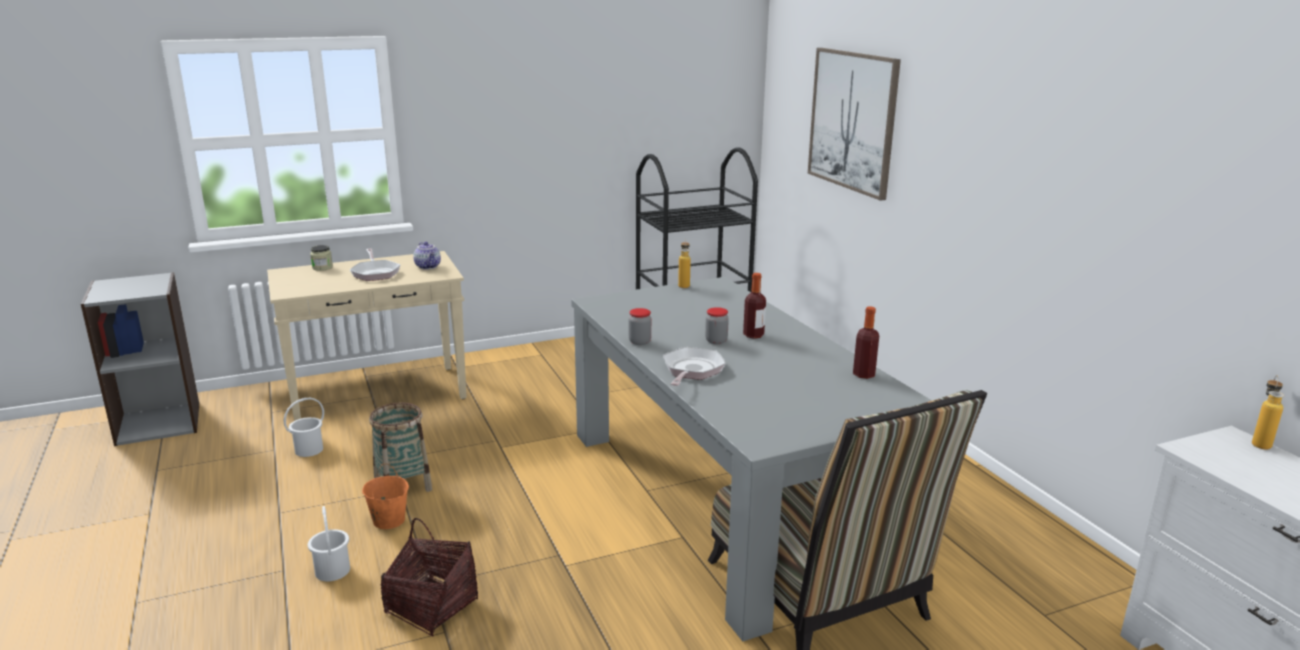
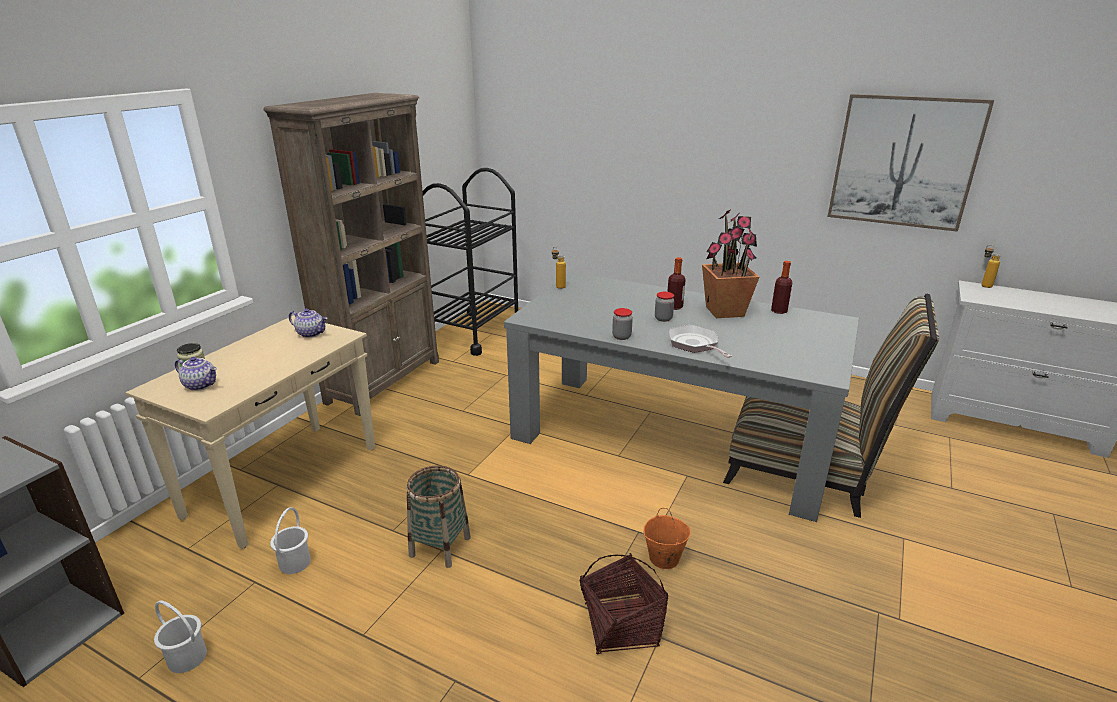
camera: 40 degrees left, 5 degrees up
(307, 278) = (201, 385): none -> teapot
(332, 571) = (499, 652): white bucket -> white bucket (187, 658)
(375, 273) = (268, 355): frying pan -> none
(388, 520) = (475, 581): orange bucket -> orange bucket (663, 558)
(551, 351) = (385, 381): none -> brown bookcase
(798, 355) = (725, 311): none -> potted plant
(852, 121) = (594, 132): picture -> picture (904, 162)

